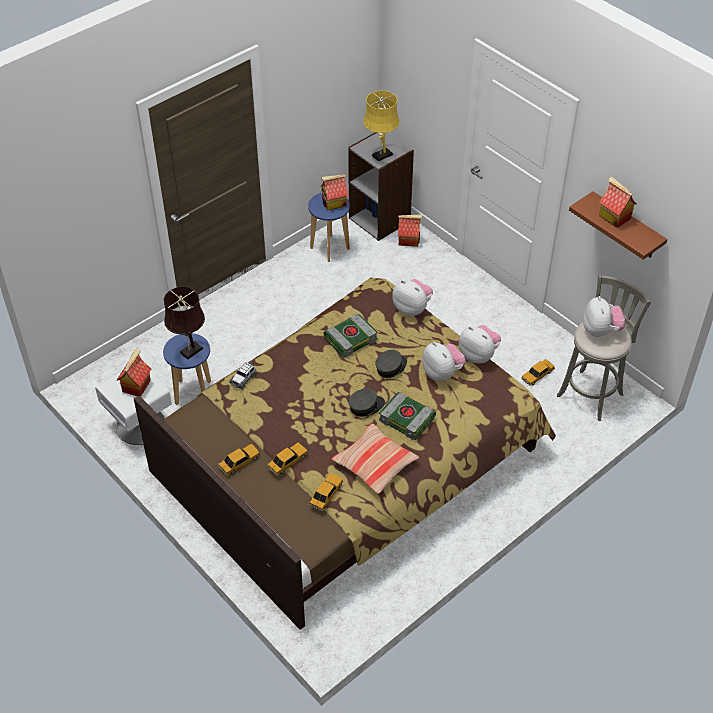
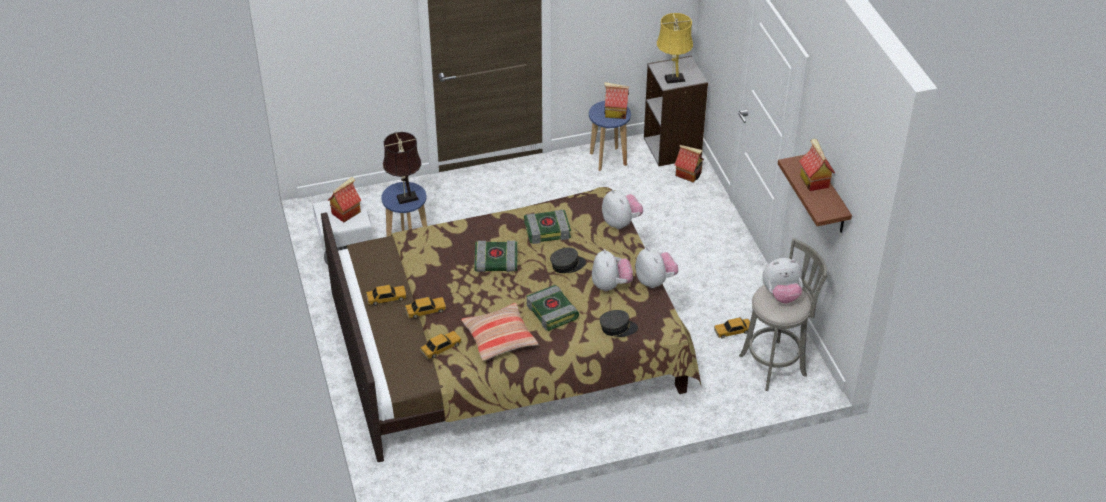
camera: 25 degrees right, 5 degrees down
(243, 379) = (432, 233): toy car -> none
(322, 388) = (495, 262): none -> book
(366, 406) = (523, 289): grey cap -> grey cap (617, 328)
(600, 331) = (781, 295): plush toy -> plush toy turned 60 degrees clockwise

